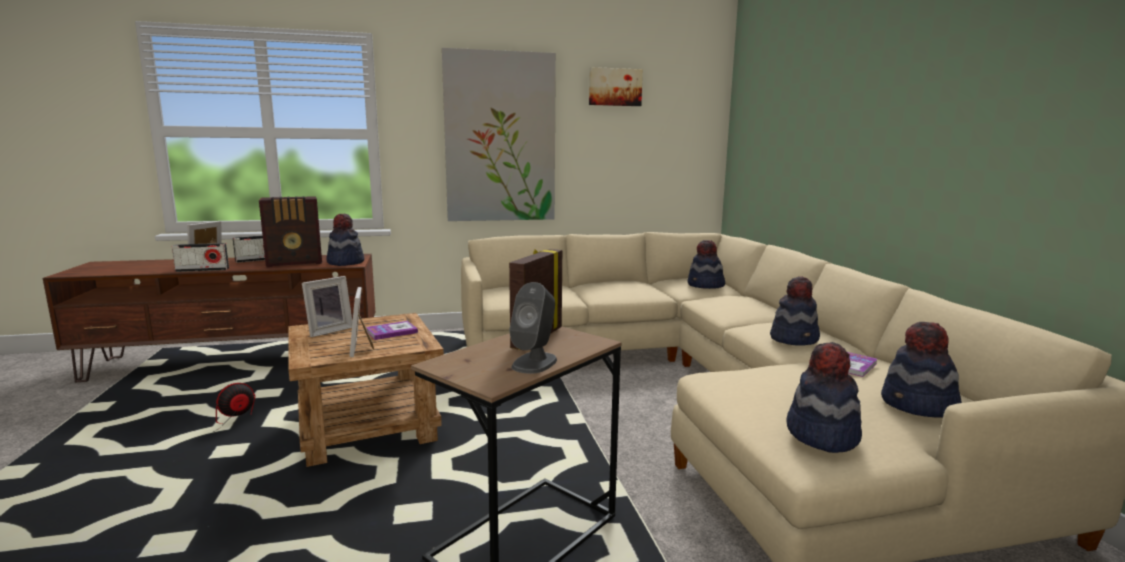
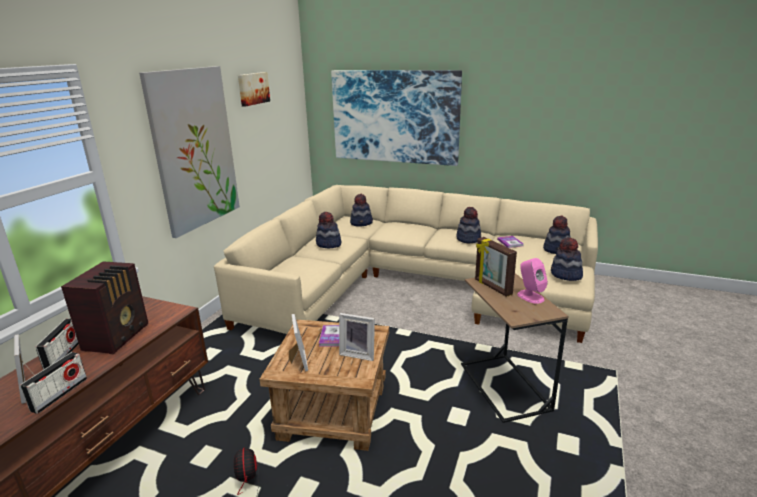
camera: 55 degrees left, 10 degrees up
(345, 262) = (163, 313): hat -> hat (328, 244)
(534, 363) = (530, 296): grey speaker -> pink speaker
(807, 134) = (395, 117): none -> picture

